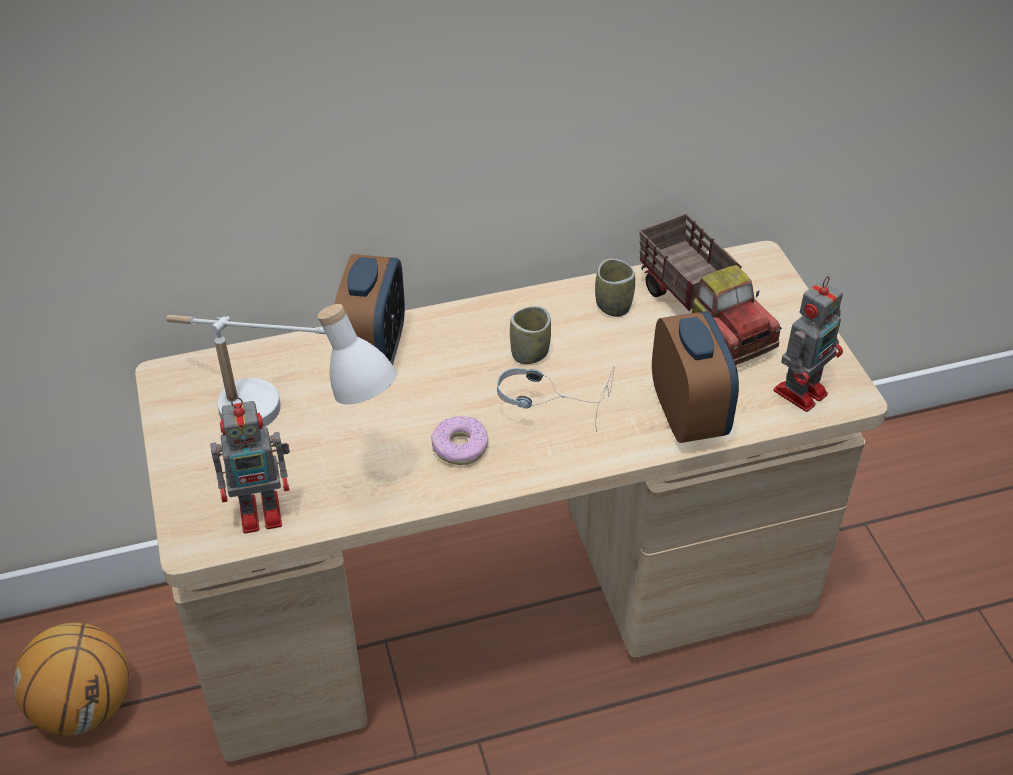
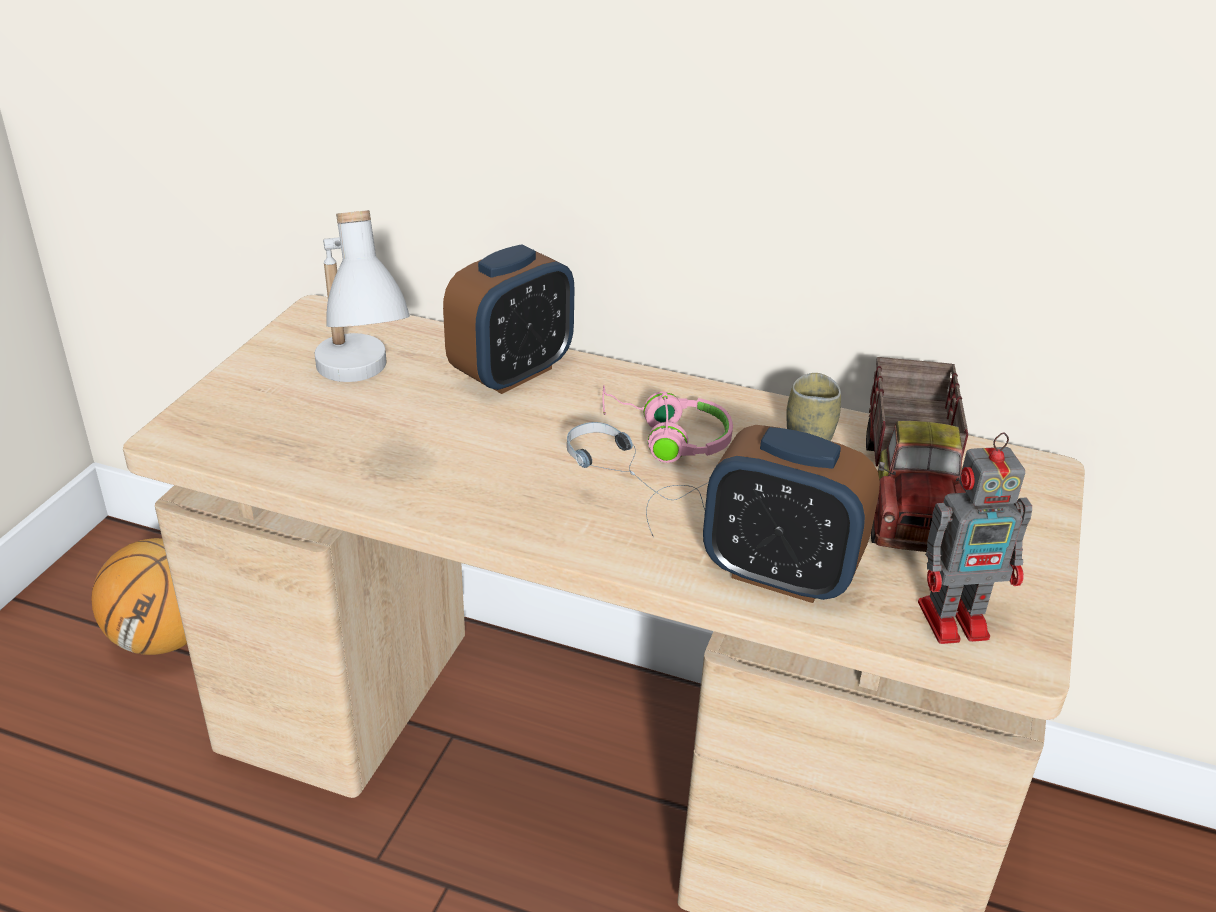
camera: 35 degrees right, 10 degrees down
(263, 512) = (257, 443): toy robot -> none
(460, 447) = (496, 481): donut -> none
(529, 353) = (666, 438): cup -> pink headphones
(688, 415) = (780, 574): alarm clock -> alarm clock turned 90 degrees clockwise

